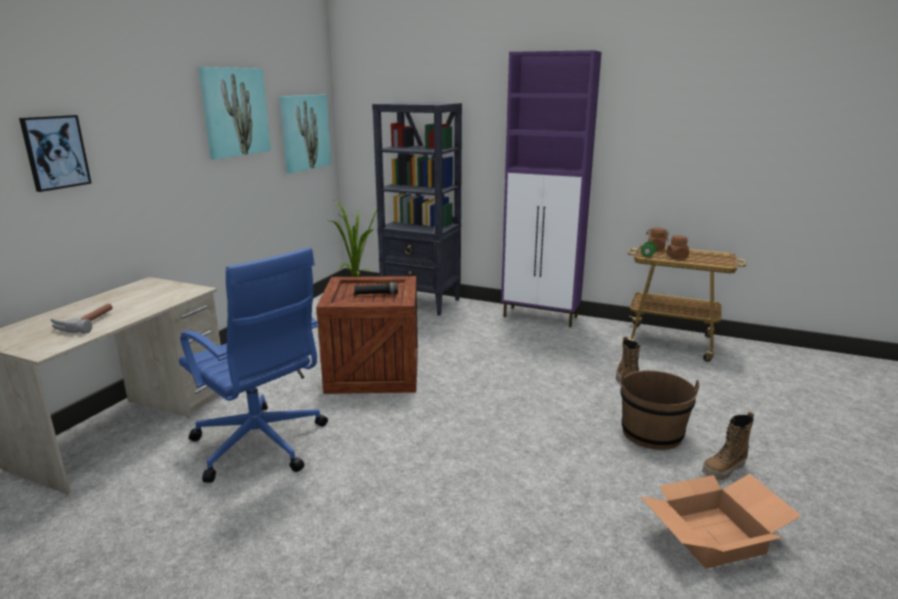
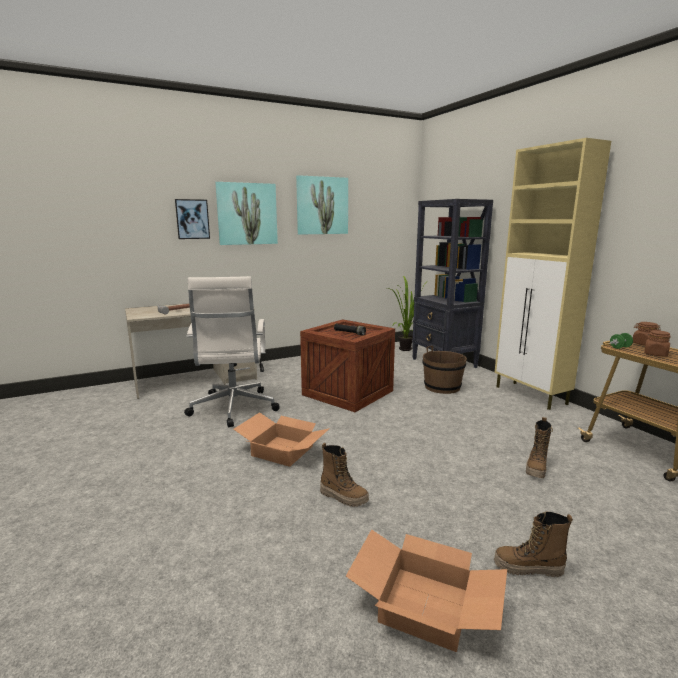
camera: 40 degrees right, 5 degrees down
(261, 445) = (233, 408): blue office chair -> white office chair
(305, 132) = (384, 224): picture -> picture (247, 214)
(409, 468) = (283, 450): none -> cardboard box
(538, 485) = (344, 497): none -> boot
(541, 317) = (531, 395): purple cabinet -> beige cabinet
(652, 433) = (498, 508): brown bucket -> brown bucket (442, 387)

